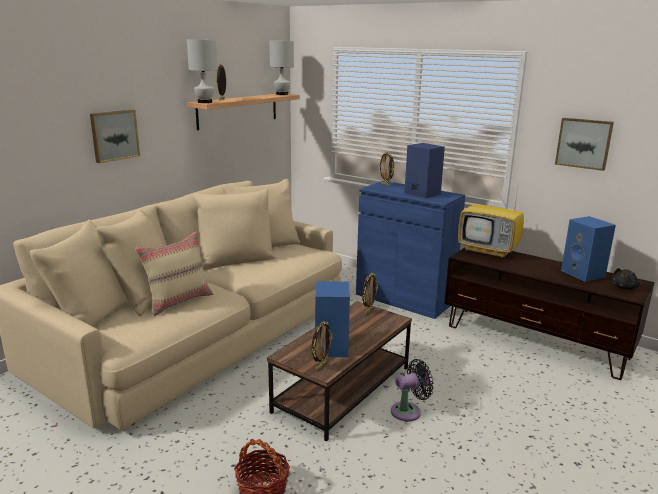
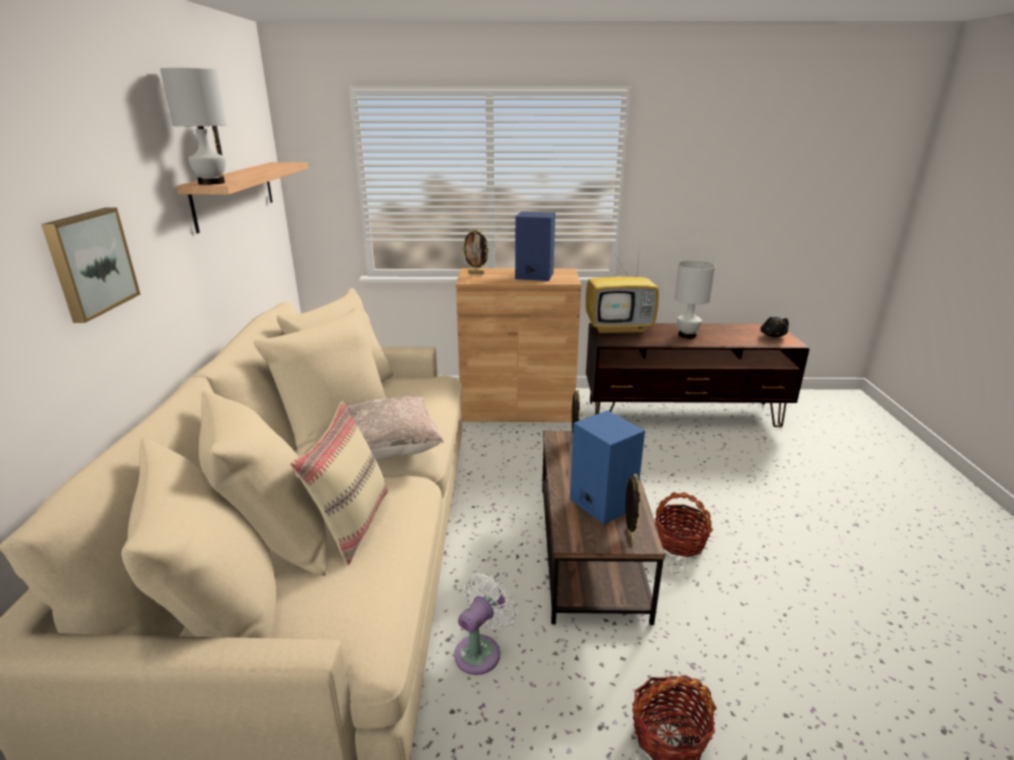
camera: 35 degrees left, 5 degrees up
(219, 406) = (481, 651): none -> white fan
(241, 277) = (389, 449): none -> beige pillow
(282, 94) = (281, 163): white table lamp -> white table lamp (687, 335)
(404, 298) = (517, 408): blue cabinet -> brown cabinet
(409, 411) = (680, 541): black fan -> basket
(584, 143) = (697, 191): picture -> none
(584, 274) = (726, 331): blue speaker -> none

